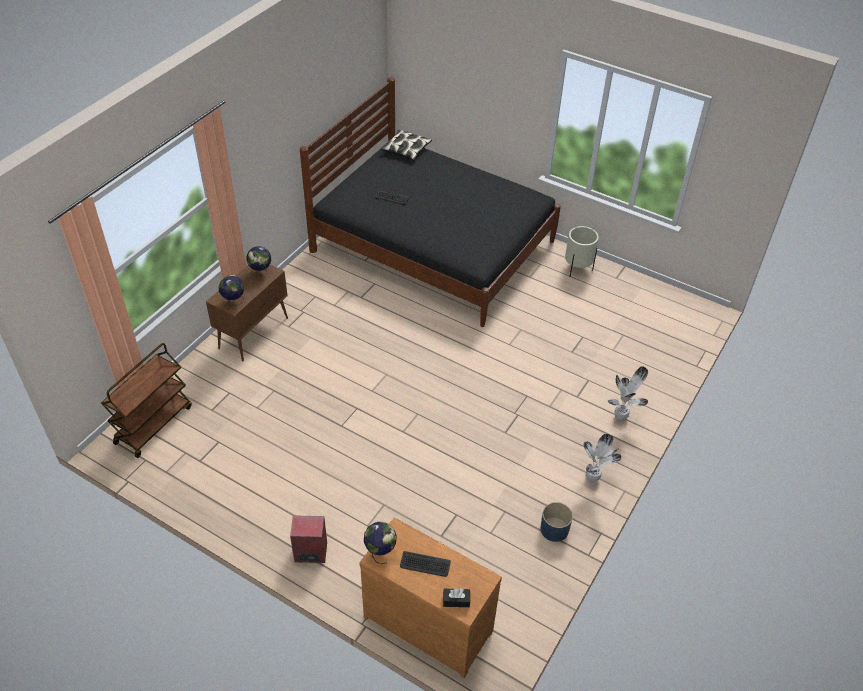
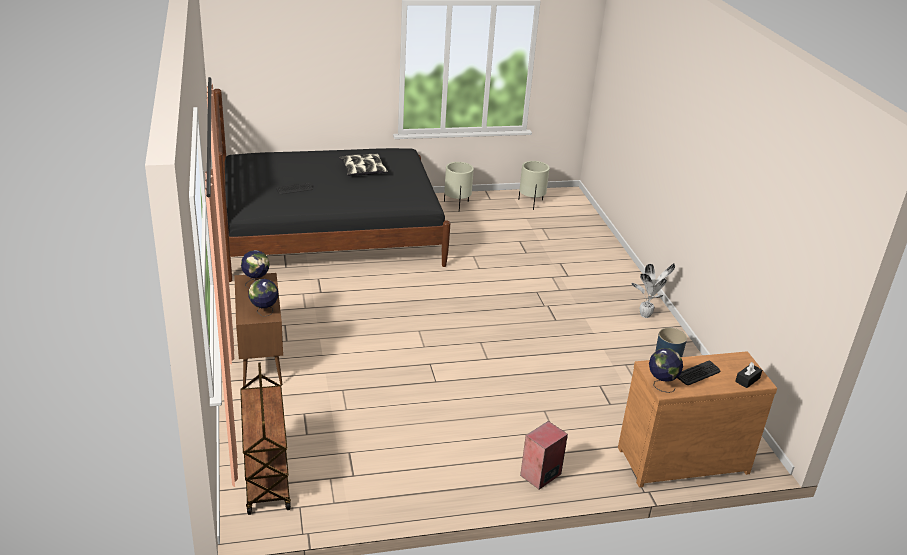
camera: 45 degrees left, 15 degrees down
(406, 149) = (255, 157): pillow -> pillow (363, 170)
(621, 417) = (610, 273): potted plant -> none
(651, 302) = (531, 203): none -> beige planter

